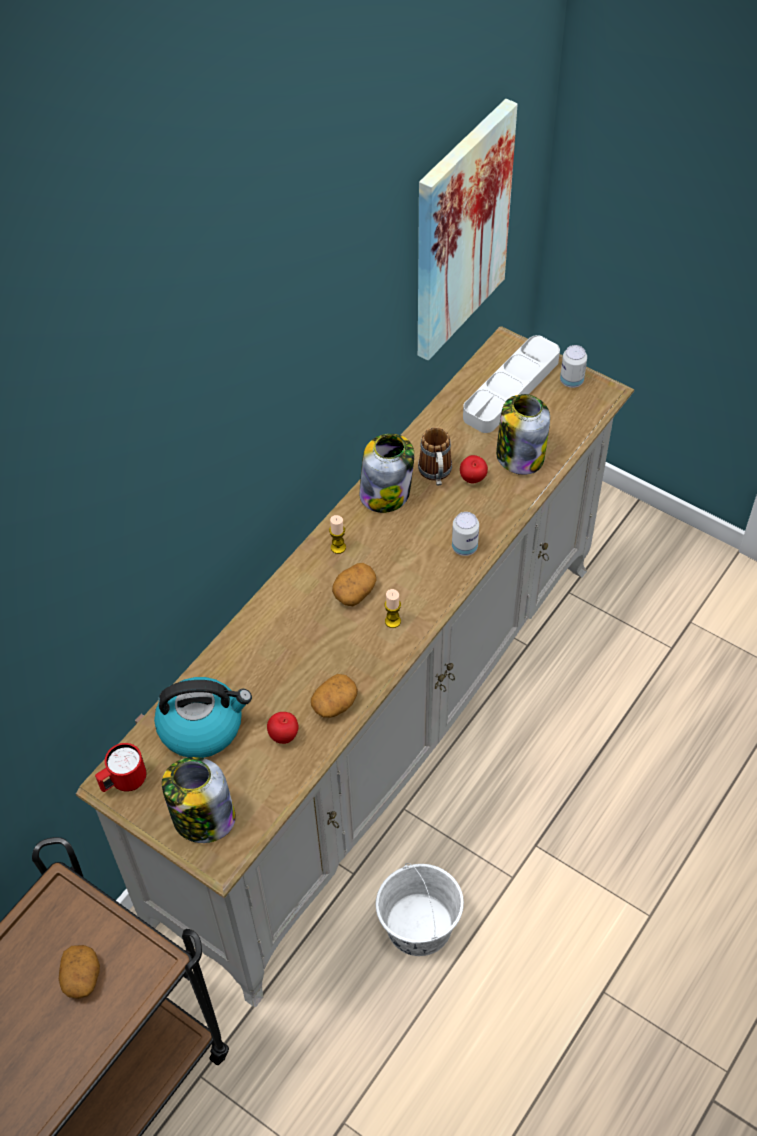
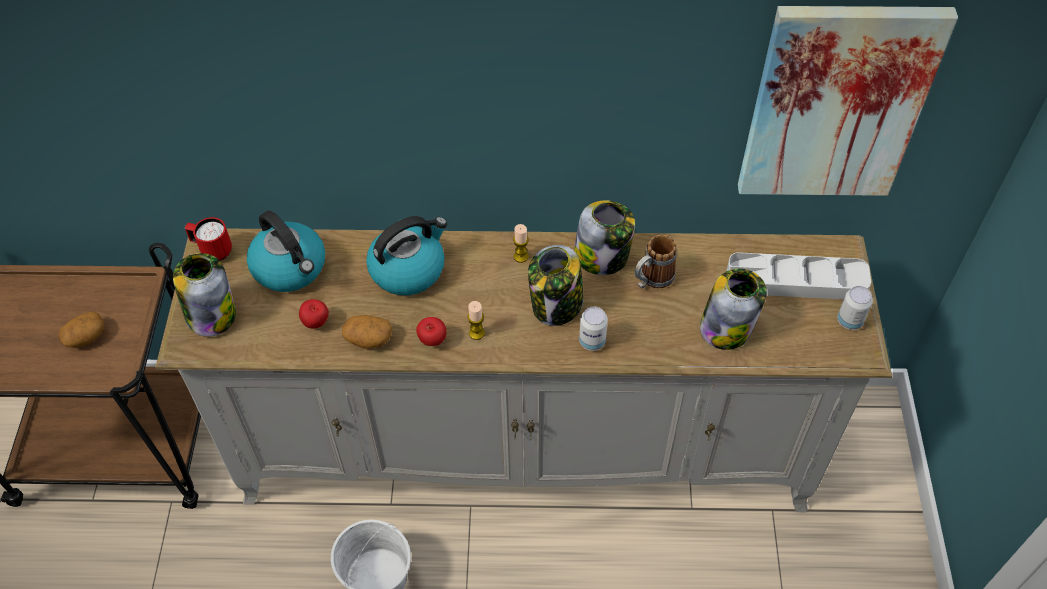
camera: 55 degrees right, 0 degrees up
(282, 635) = (408, 269): none -> kettle
(354, 591) = (486, 291): potato -> none
(409, 551) = (556, 305): none -> jar
(473, 479) = (669, 308): apple -> apple (432, 341)

